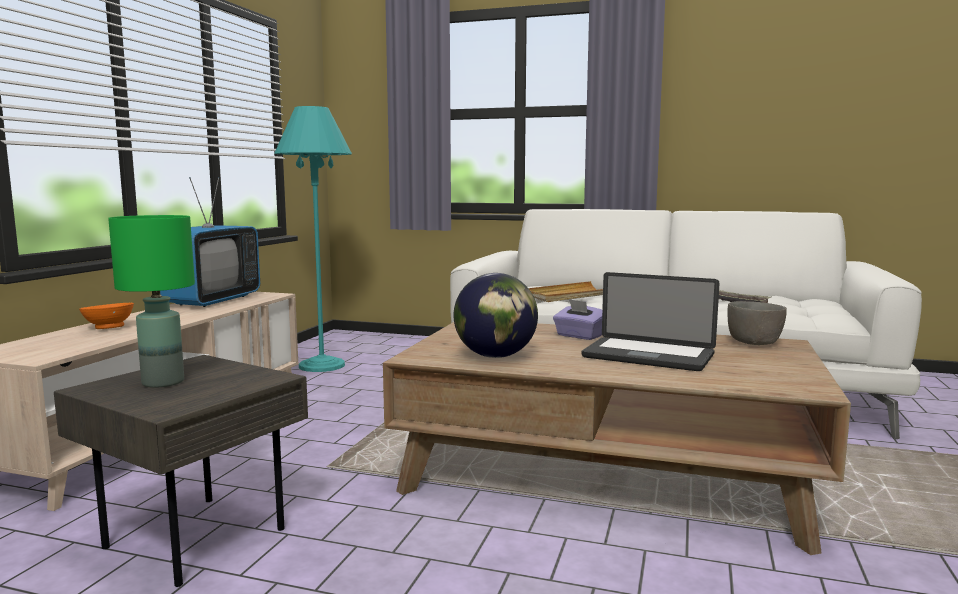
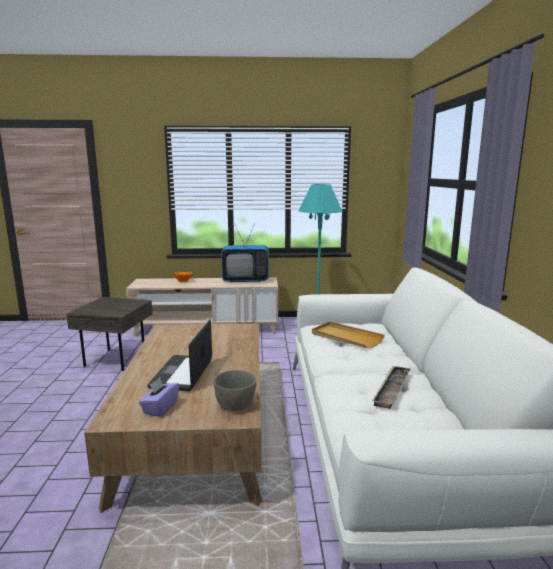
camera: 70 degrees right, 5 degrees up
(163, 382) = (111, 304): green table lamp -> none
(495, 356) = (170, 341): globe -> none
(579, 336) = (227, 353): purple tissue box -> purple tissue box (160, 408)

